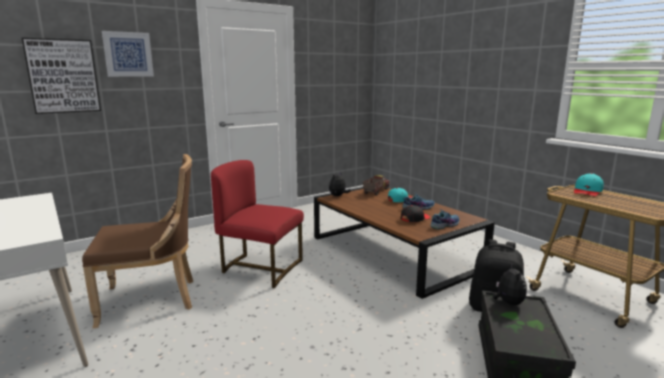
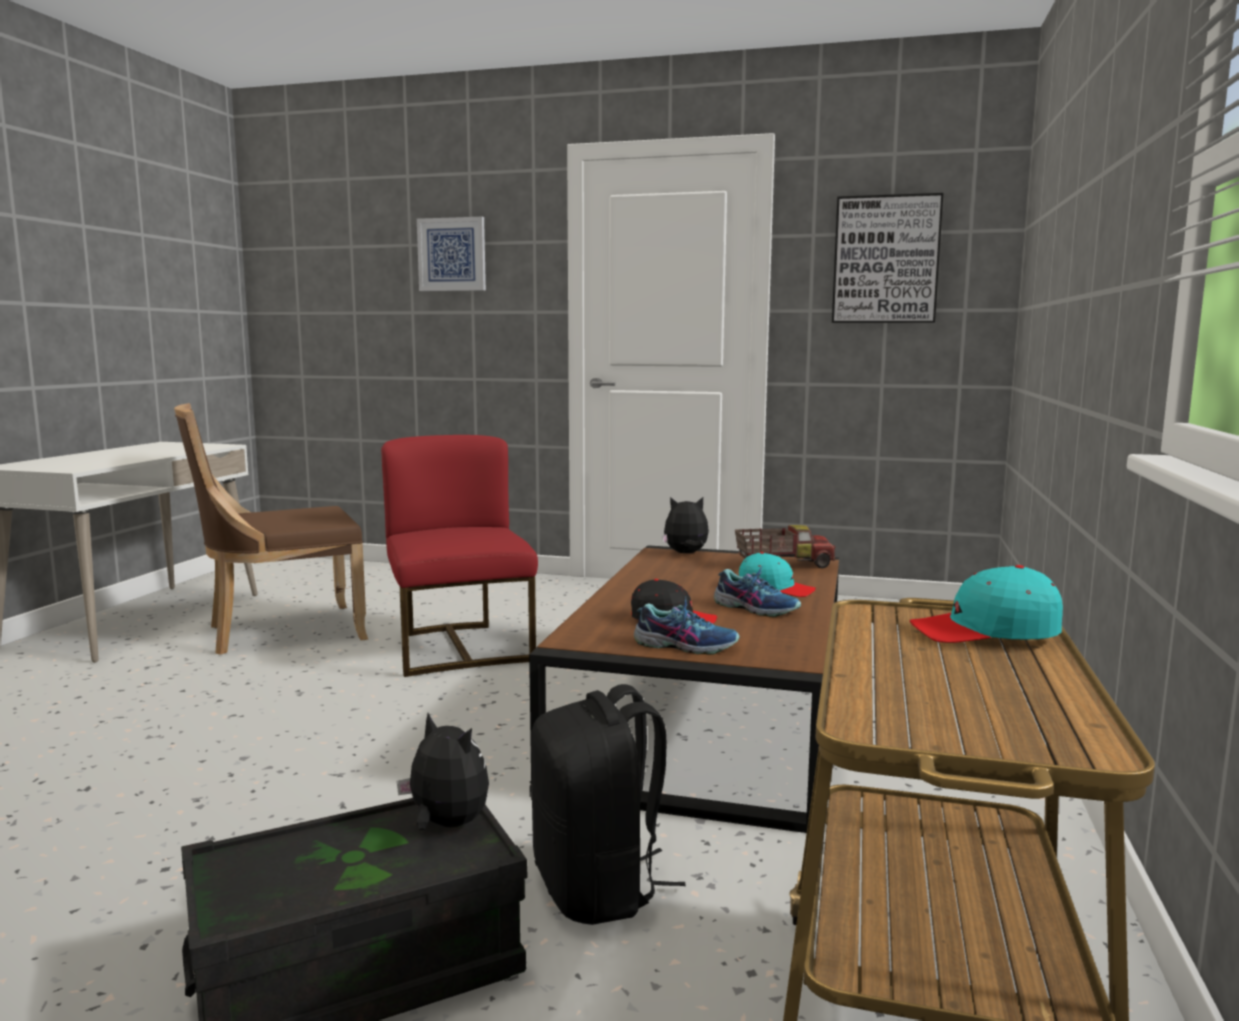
camera: 50 degrees right, 5 degrees down
(63, 76) = (366, 291): picture -> picture (886, 260)
(153, 300) = (280, 632): brown chair -> brown chair turned 120 degrees clockwise
(508, 303) = (446, 825): plush toy -> plush toy turned 105 degrees counterclockwise

